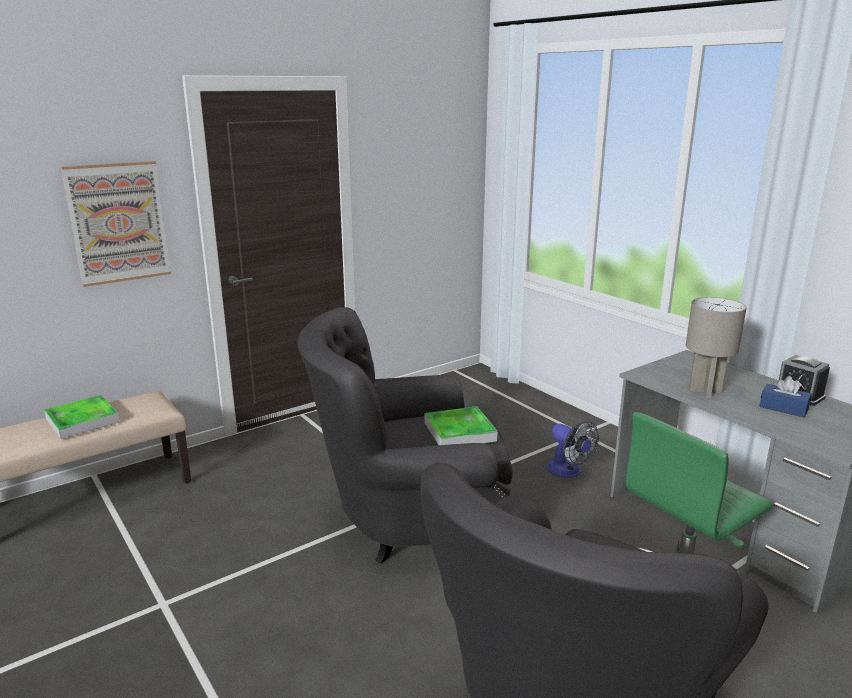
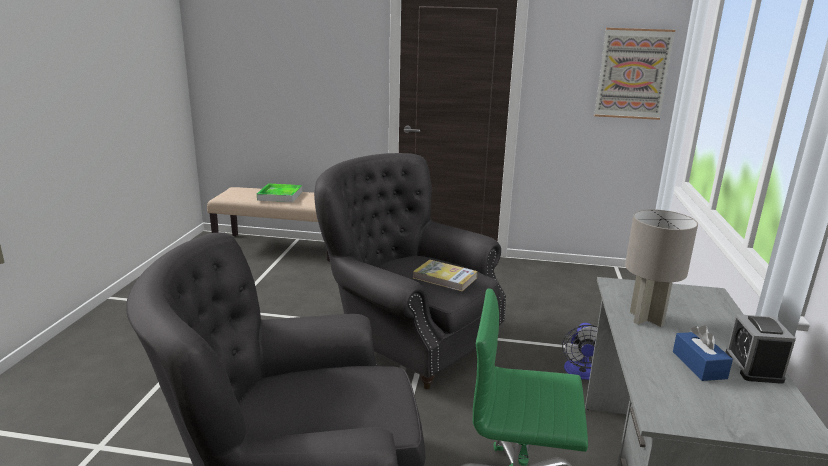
camera: 45 degrees right, 0 degrees up
(118, 223) = (334, 71): picture -> picture (633, 74)
(459, 431) = (445, 278): tray -> book

